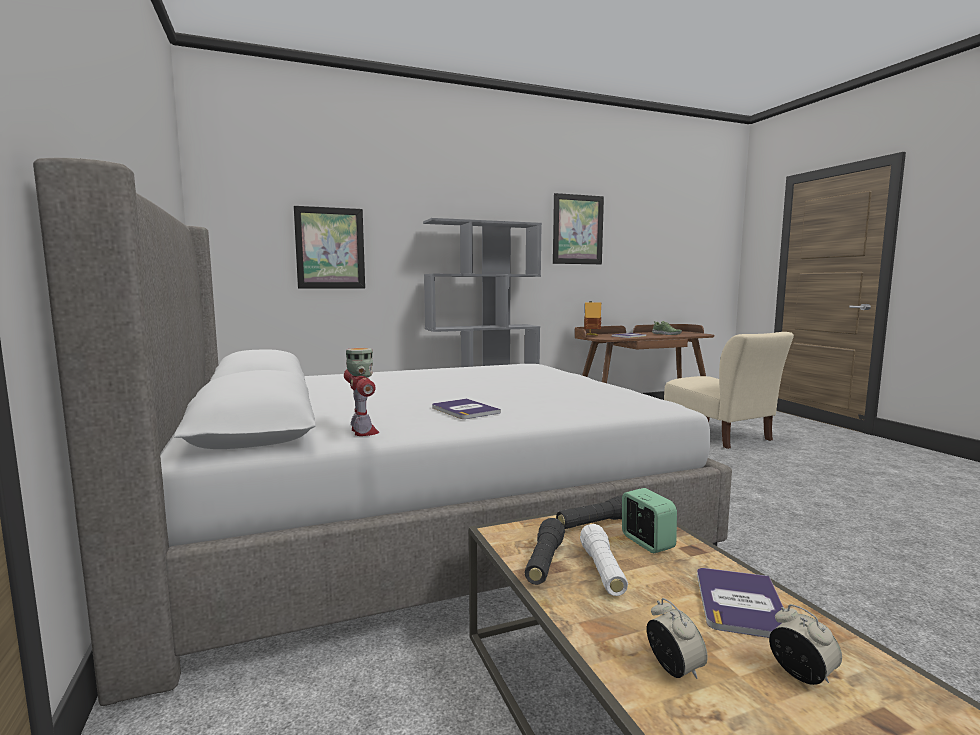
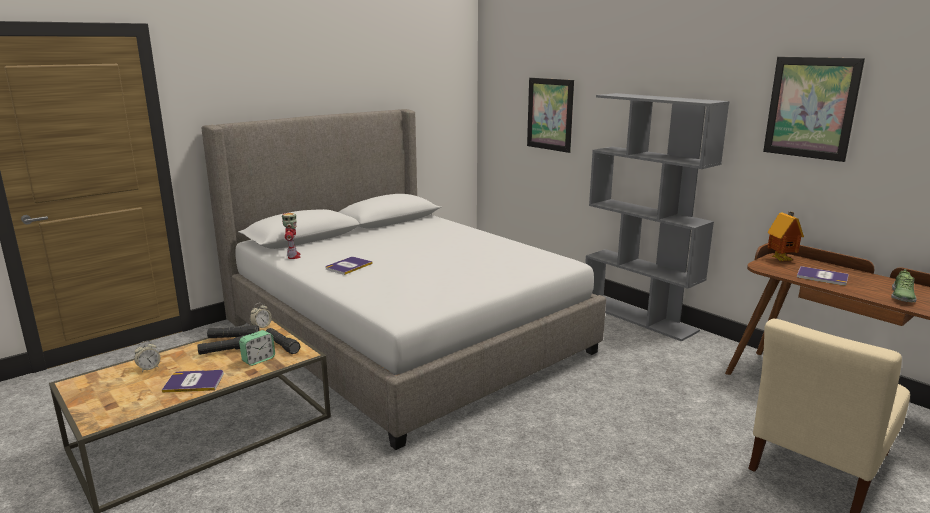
camera: 70 degrees right, 10 degrees up
(363, 432) = (293, 256): toy robot -> toy robot turned 60 degrees counterclockwise
(602, 571) = (226, 351): white flashlight -> black flashlight
(801, 675) = (140, 392): alarm clock -> alarm clock (261, 327)

